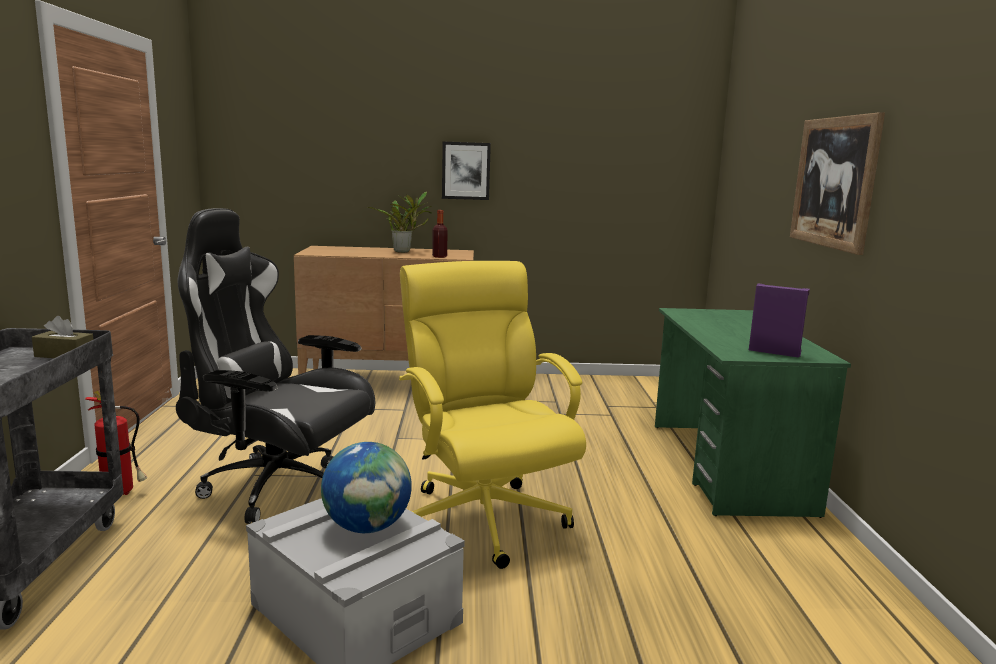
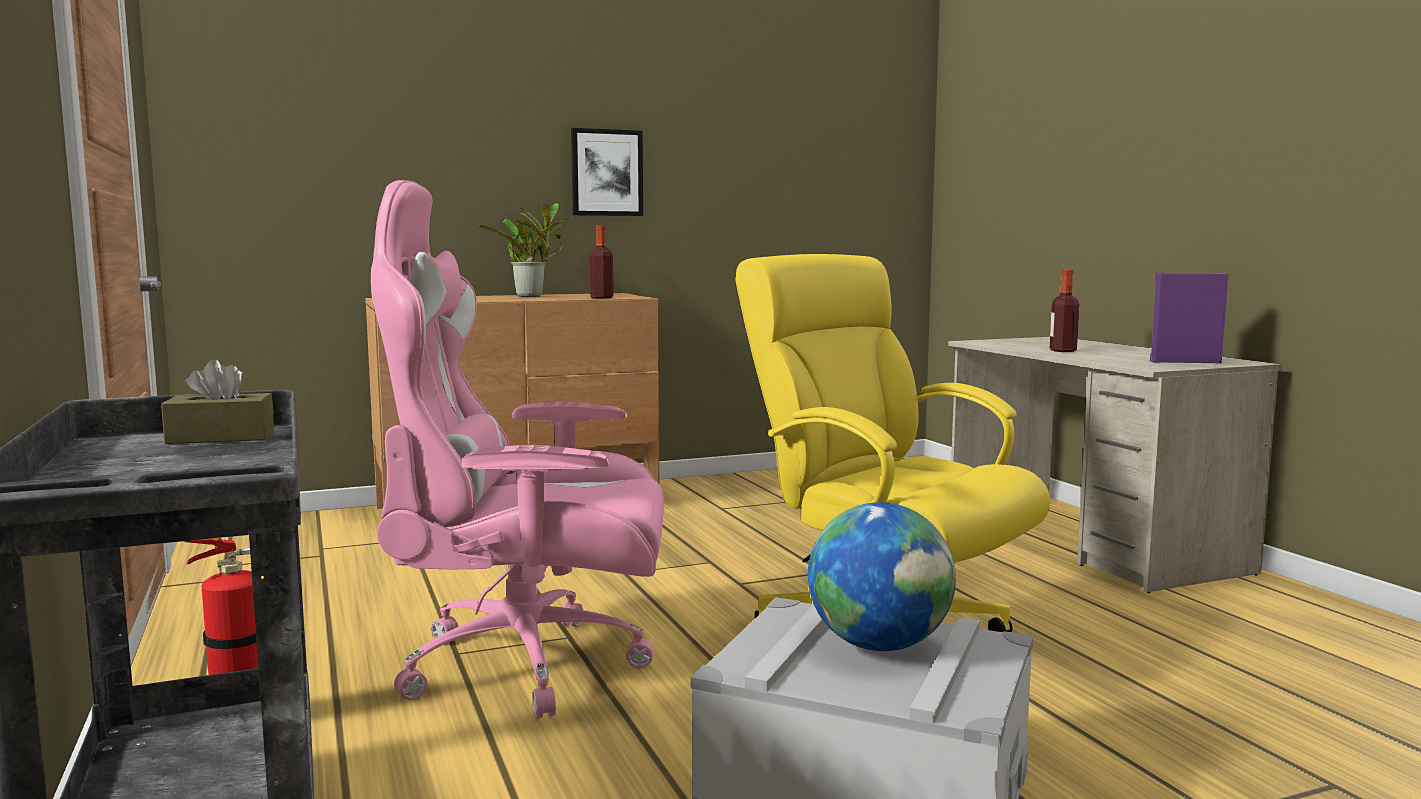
camera: 20 degrees left, 5 degrees down
(284, 491) = (539, 665): black office chair -> pink office chair
(714, 328) = (1063, 351): none -> bottle
(727, 466) = (1088, 540): green desk -> beige desk
(834, 182) = (1195, 146): picture -> none

